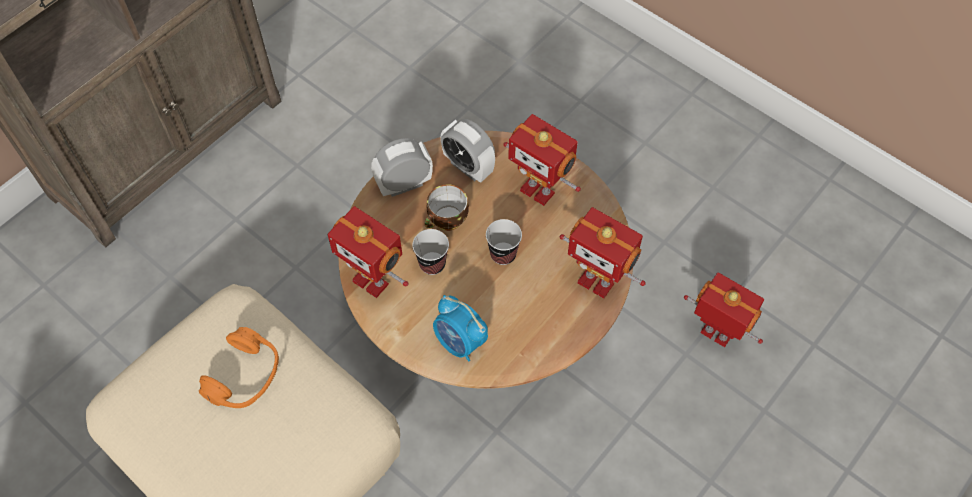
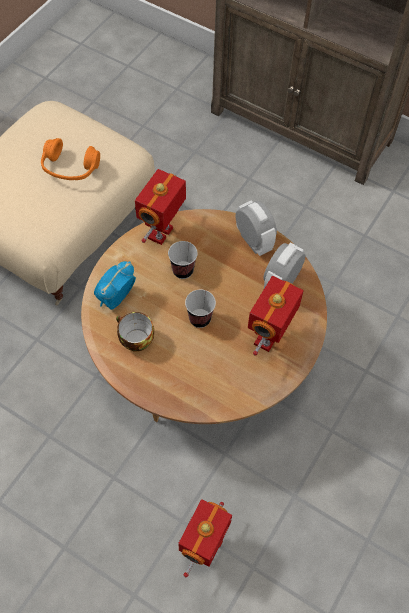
camera: 80 degrees right, 0 degrees up
(447, 220) = (225, 275): cup -> cup (134, 340)
(597, 281) = (184, 393): toy robot -> none

